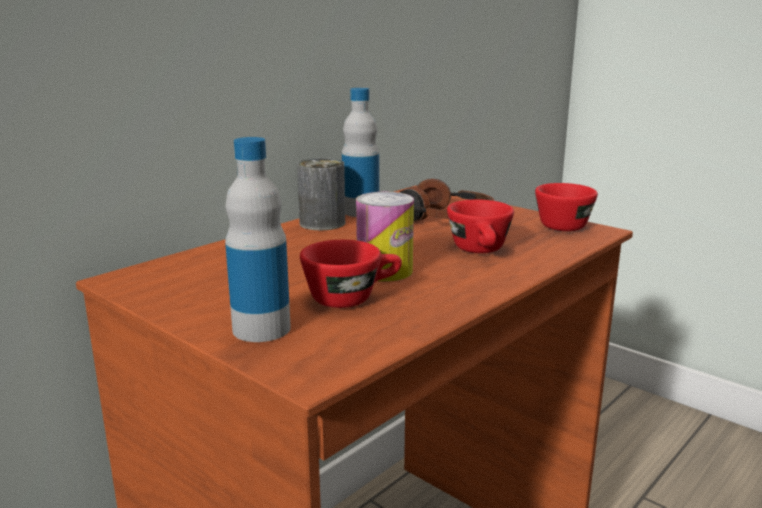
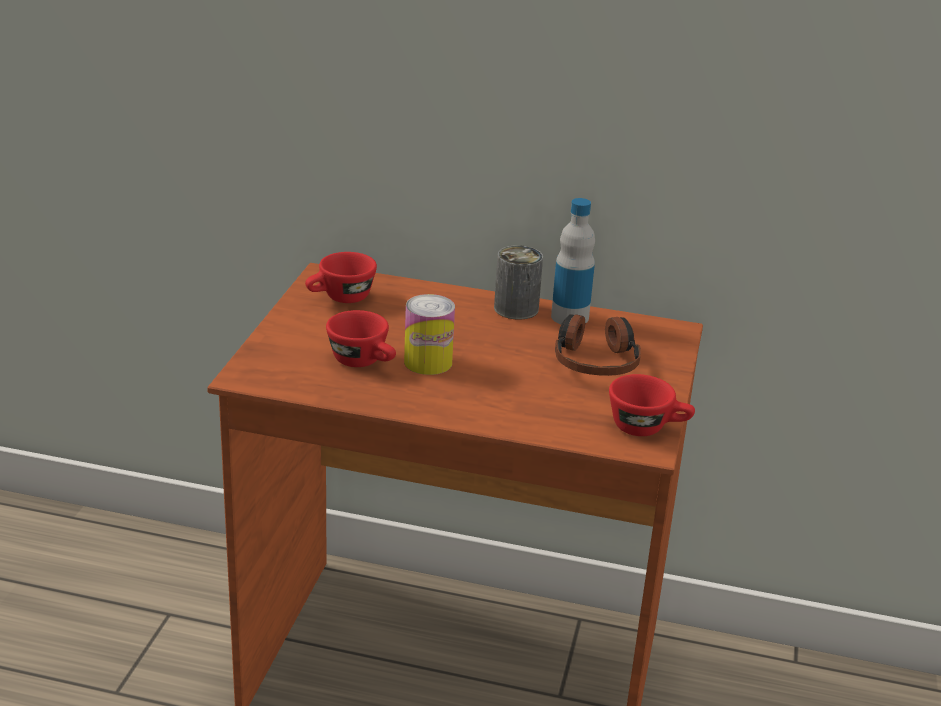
camera: 60 degrees right, 10 degrees up
(261, 329) = (288, 345): bottle -> none
(481, 251) = (517, 395): red cup -> red cup (340, 298)

